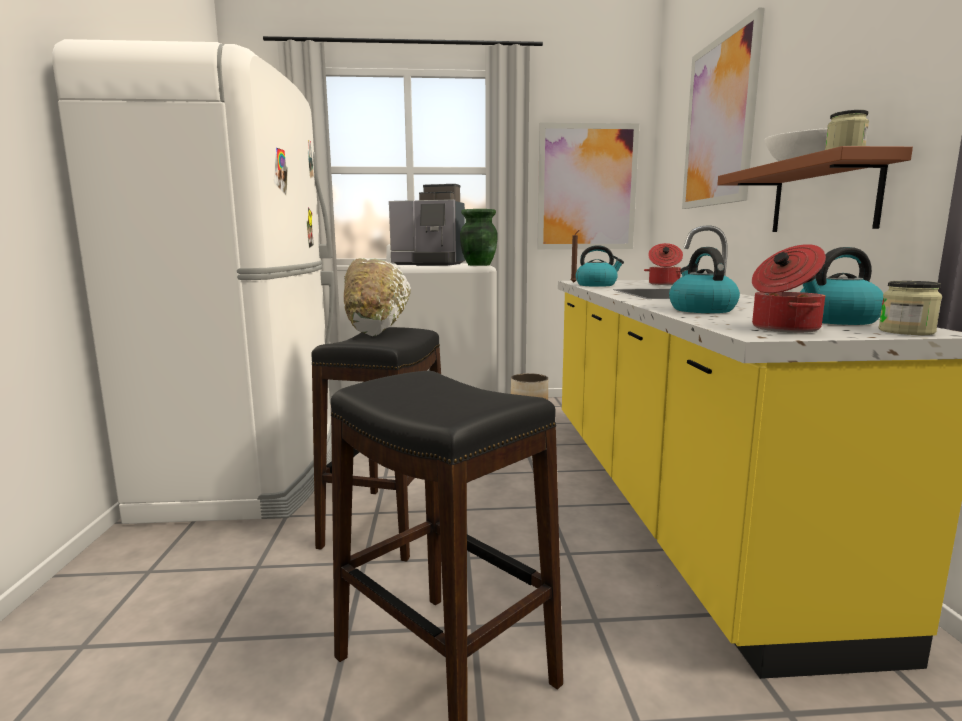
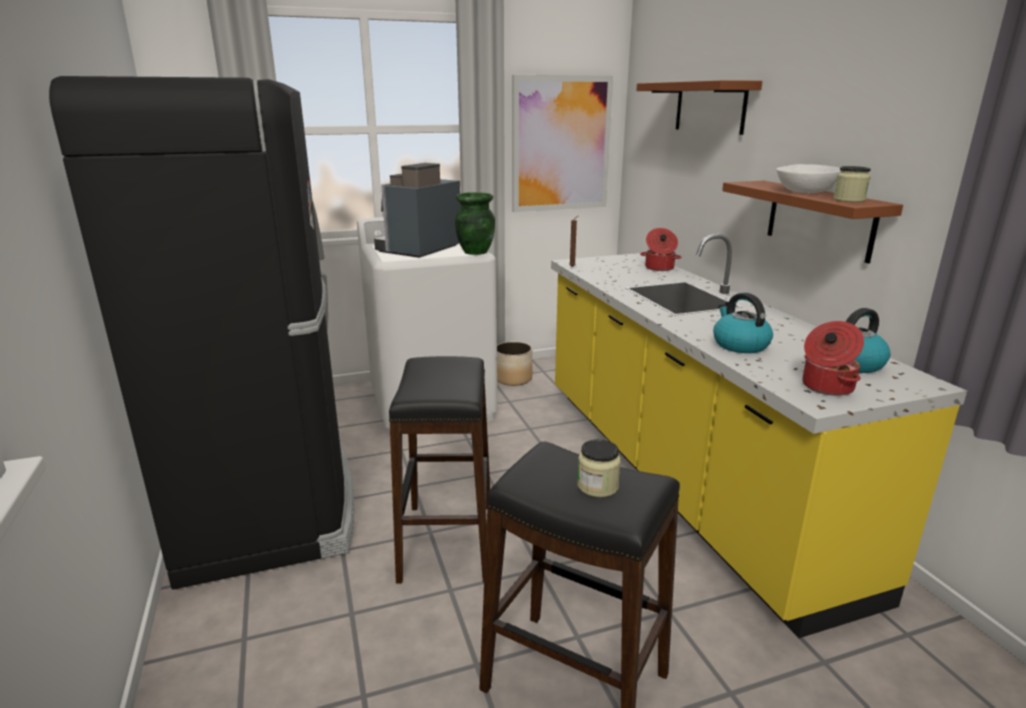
camera: 15 degrees left, 10 degrees up
(252, 473) = (270, 501): white fridge -> black fridge
(375, 333) = (426, 368): white bowl -> none
(430, 264) = (419, 249): coffee machine -> coffee machine turned 120 degrees clockwise
(597, 285) = (601, 275): kettle -> none
(719, 122) = (710, 107): picture -> brown shelf
(906, 331) = (909, 385): jar -> jar (597, 486)

